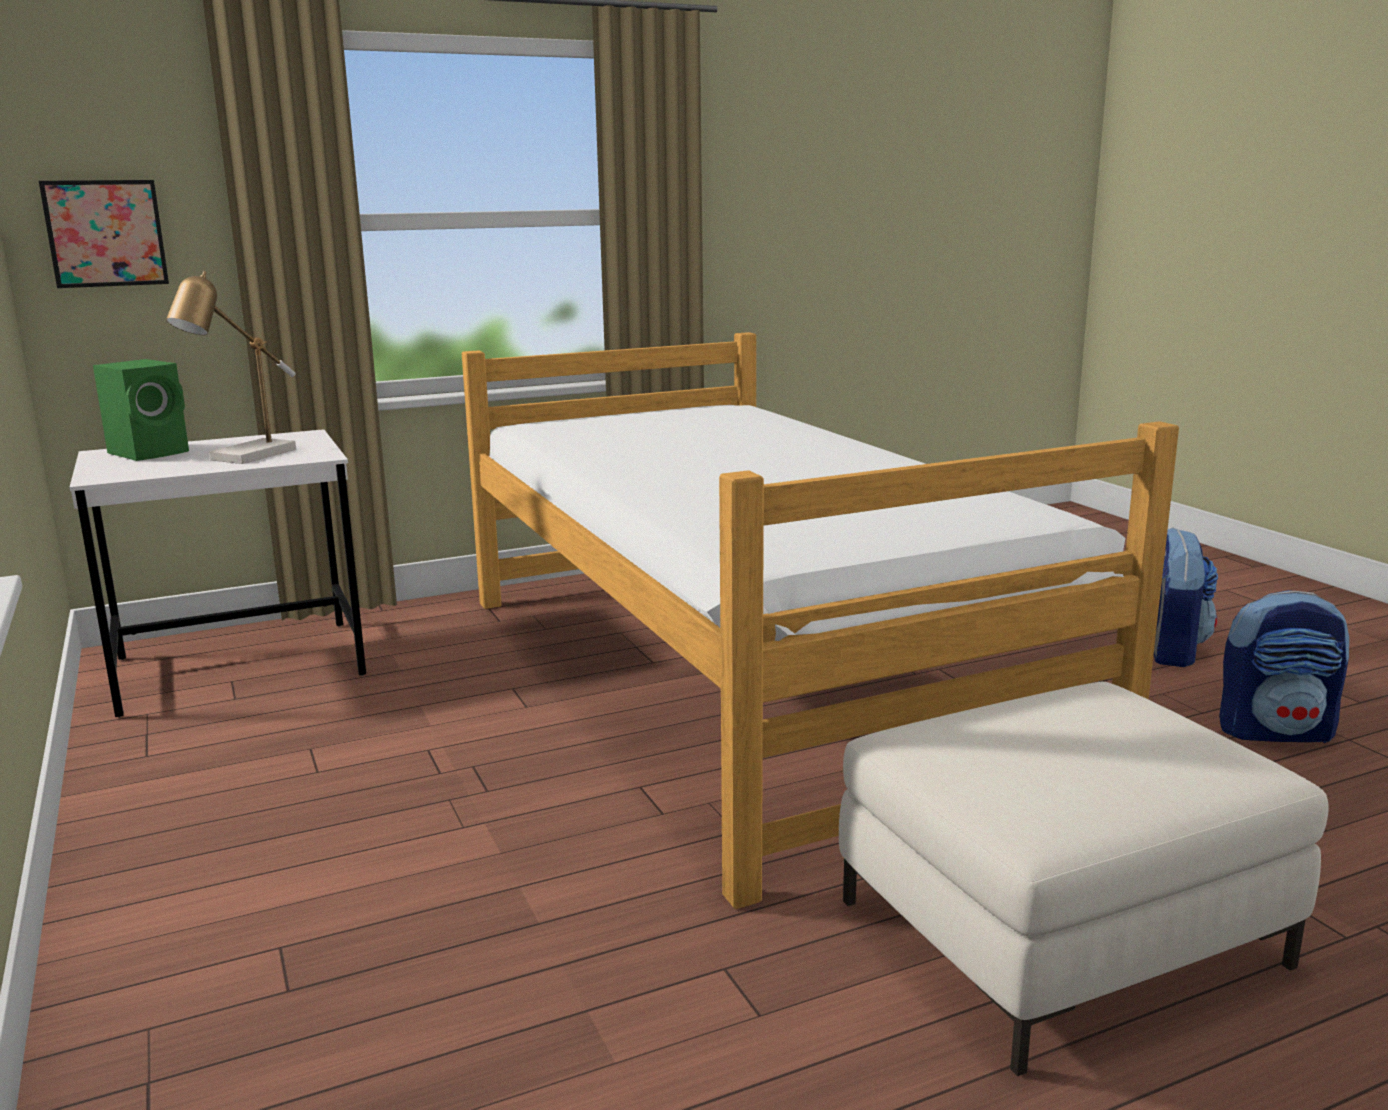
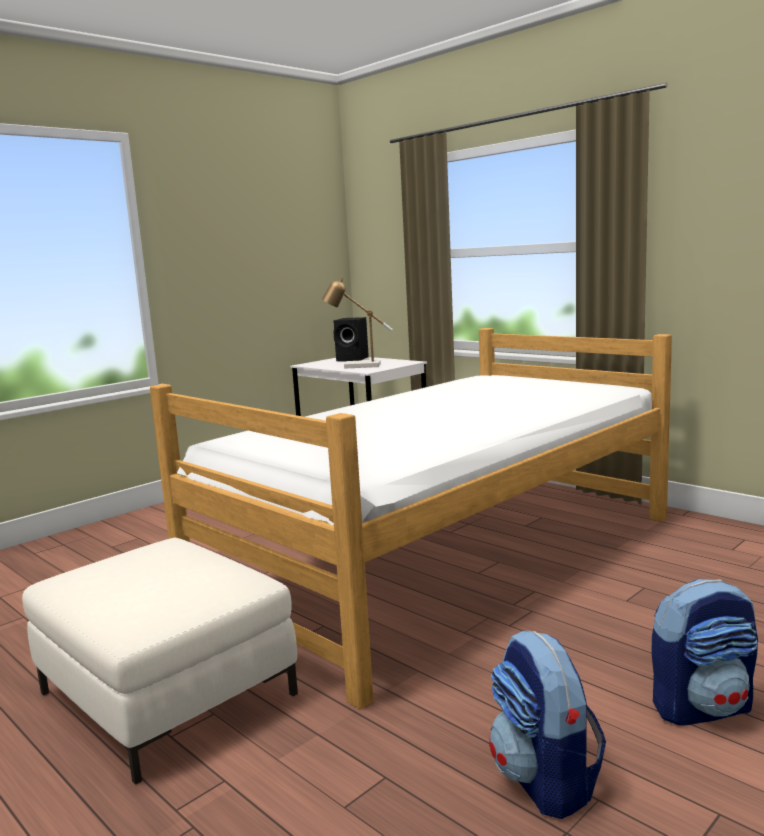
camera: 70 degrees right, 5 degrees down
(105, 233) = (375, 259): picture -> none
(151, 452) = (353, 359): green speaker -> black speaker

